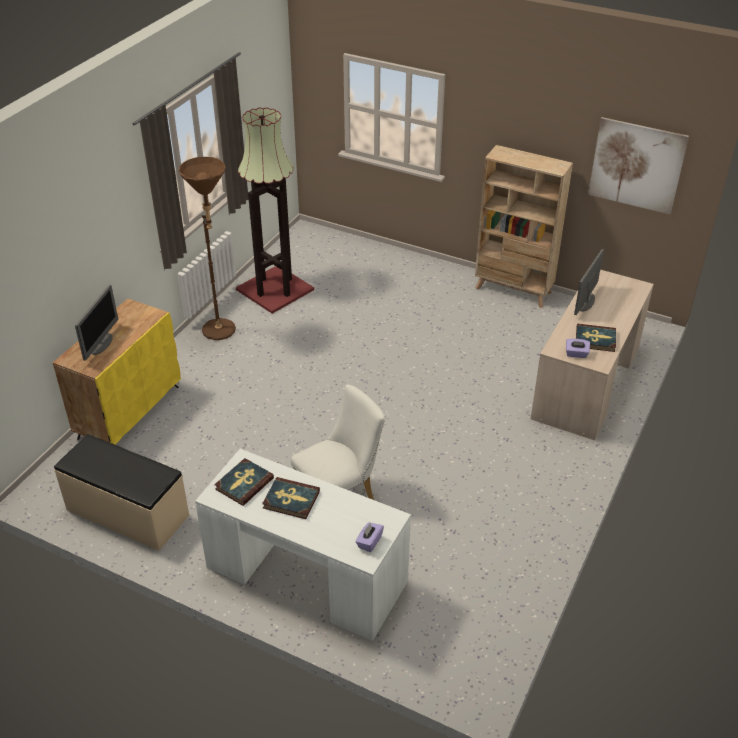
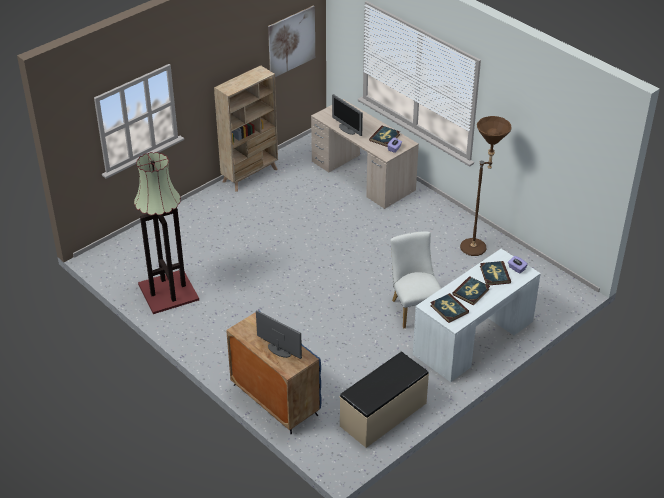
camera: 70 degrees left, 0 degrees up
(129, 412) = (274, 400): yellow cabinet -> blue cabinet
(221, 334) = (208, 332): brown floor lamp -> brown floor lamp (478, 247)
(343, 518) = (494, 274): none -> book

